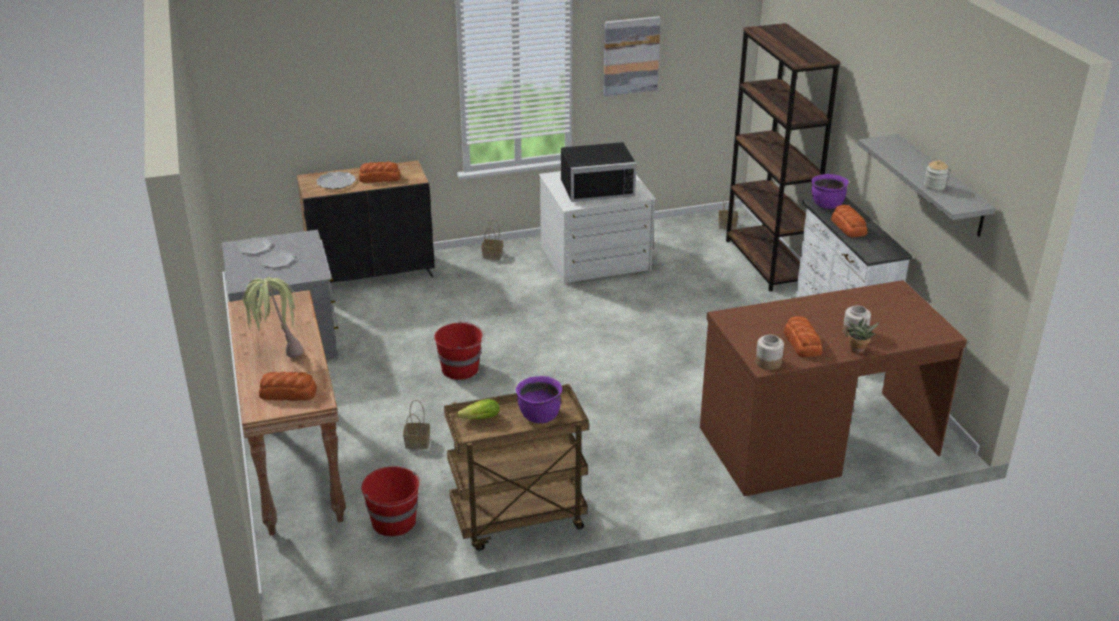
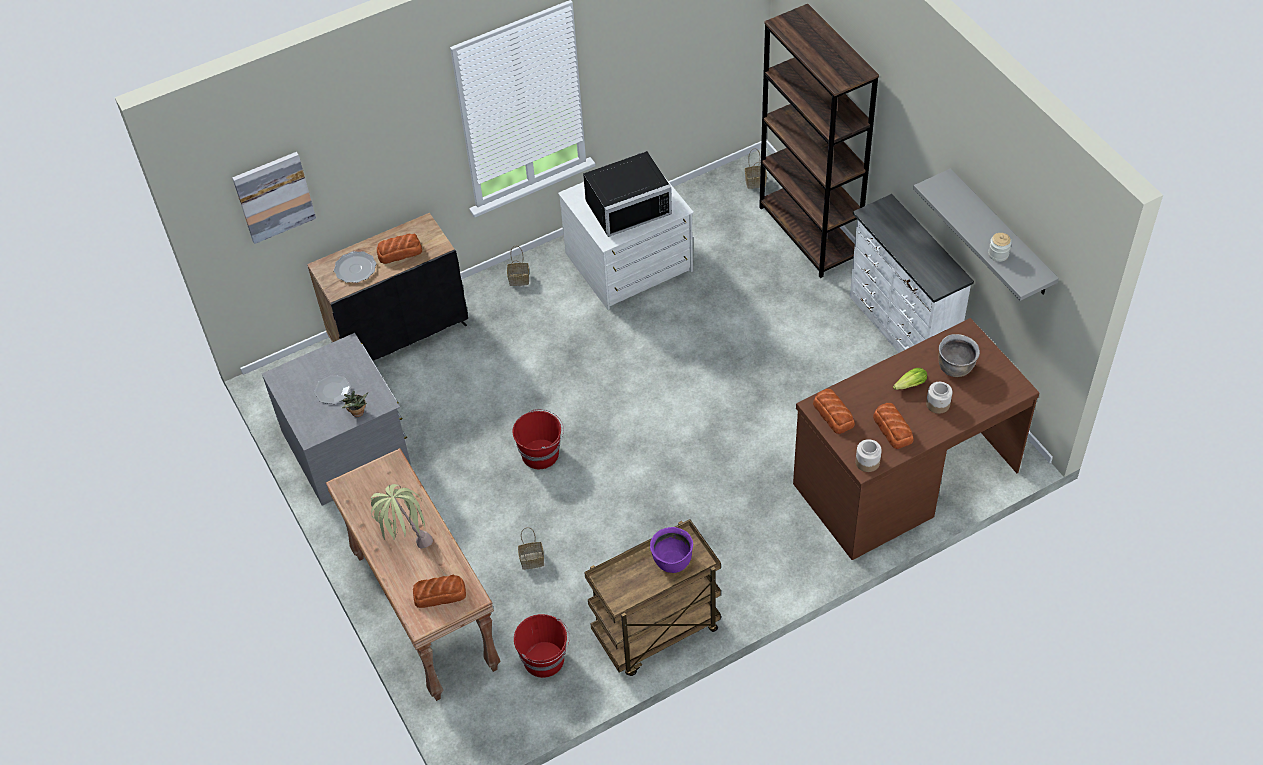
camera: 10 degrees left, 20 degrees up
(255, 247) = (300, 374): plate -> none
(478, 419) = (618, 577): lettuce -> lettuce (908, 386)
(630, 55) = (639, 51): picture -> picture (274, 196)
(827, 205) = (878, 216): purple cooking pot -> none
(848, 227) = (906, 247): bread -> bread (833, 414)
(857, 351) = (944, 429): potted plant -> potted plant (358, 414)
(879, 310) = (955, 367): none -> brown cooking pot

